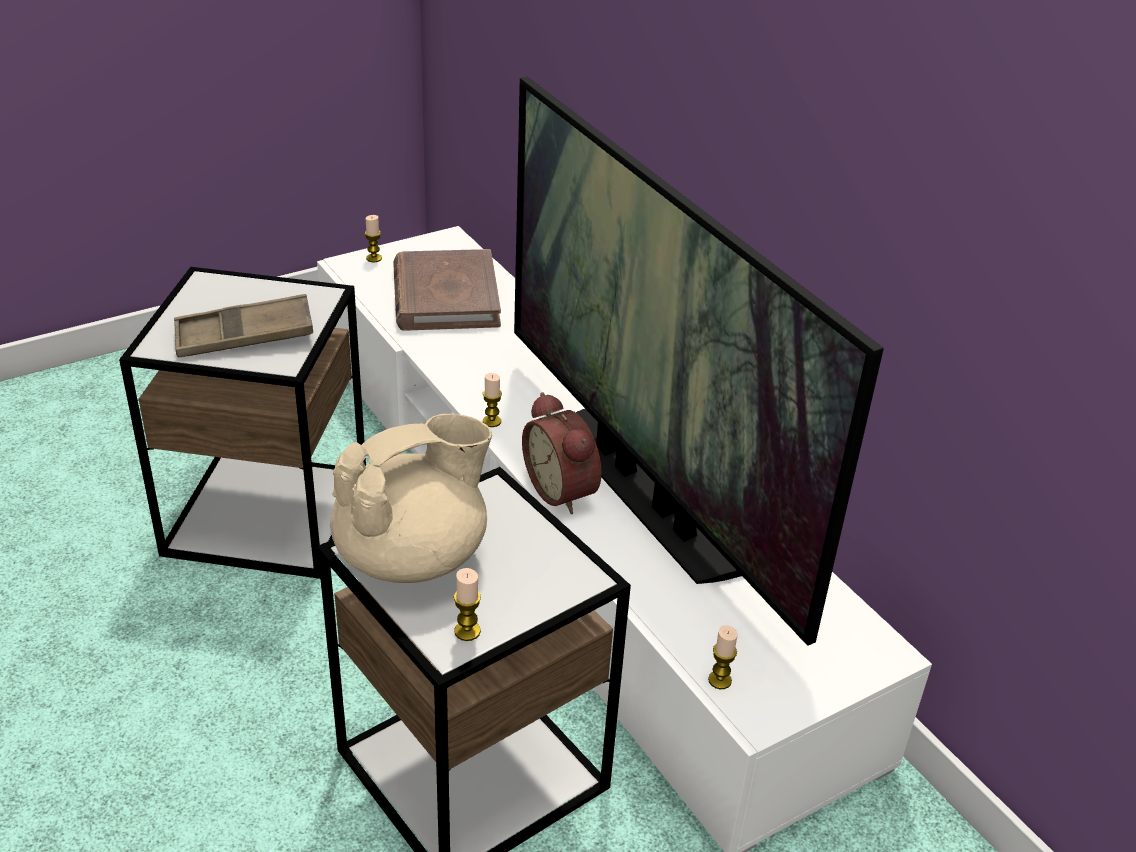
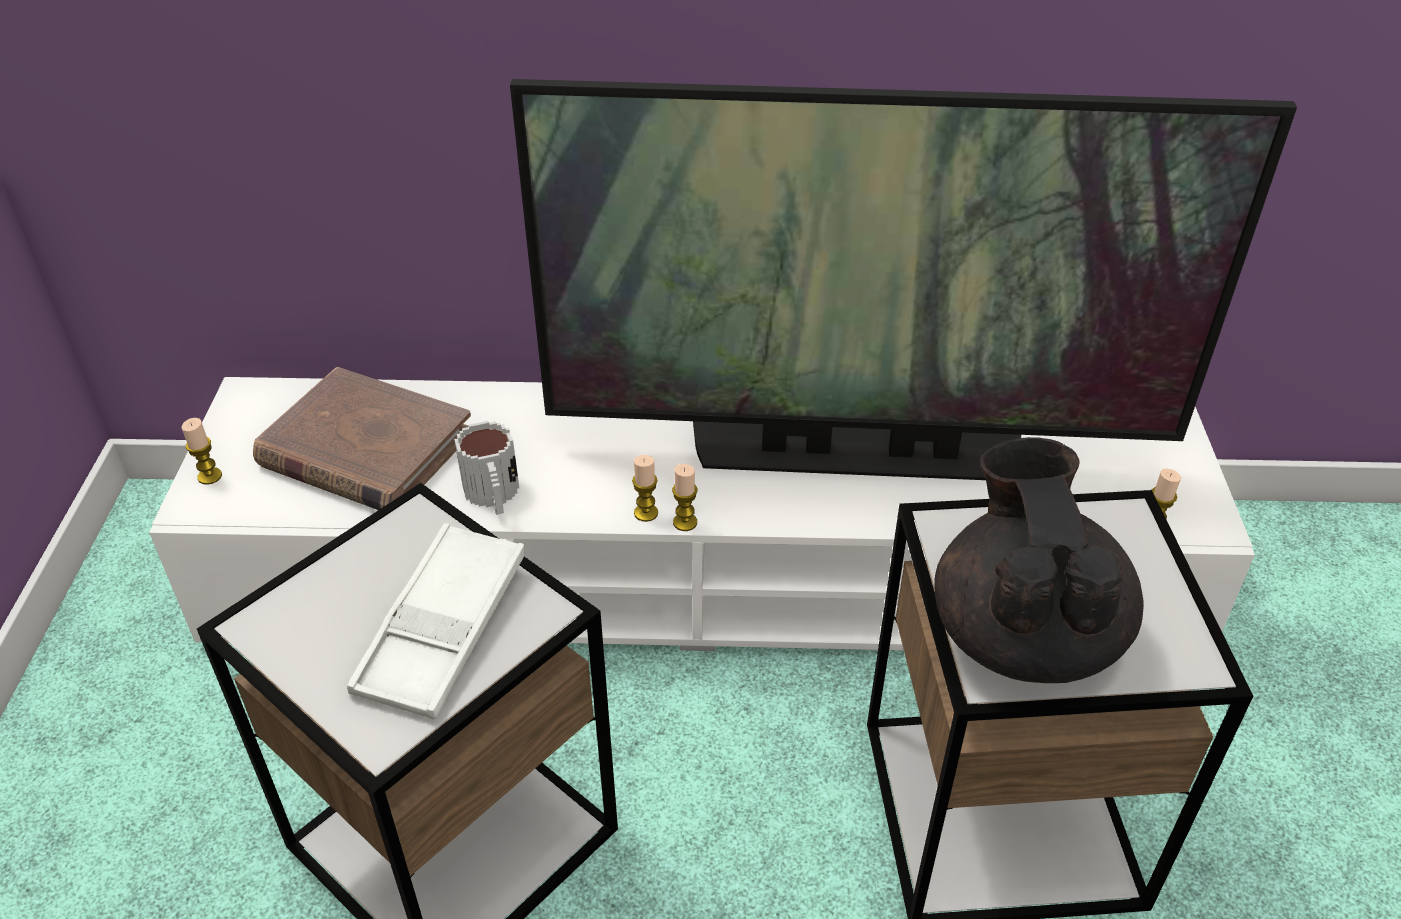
camera: 55 degrees left, 5 degrees up
(245, 336) = (443, 629): brown tray -> white tray
(413, 556) = (1024, 633): beige teapot -> black teapot
(450, 357) = (493, 496): none -> mug
(467, 631) = (1175, 638): candle -> candle (685, 522)
(564, 490) = (808, 508): alarm clock -> none

